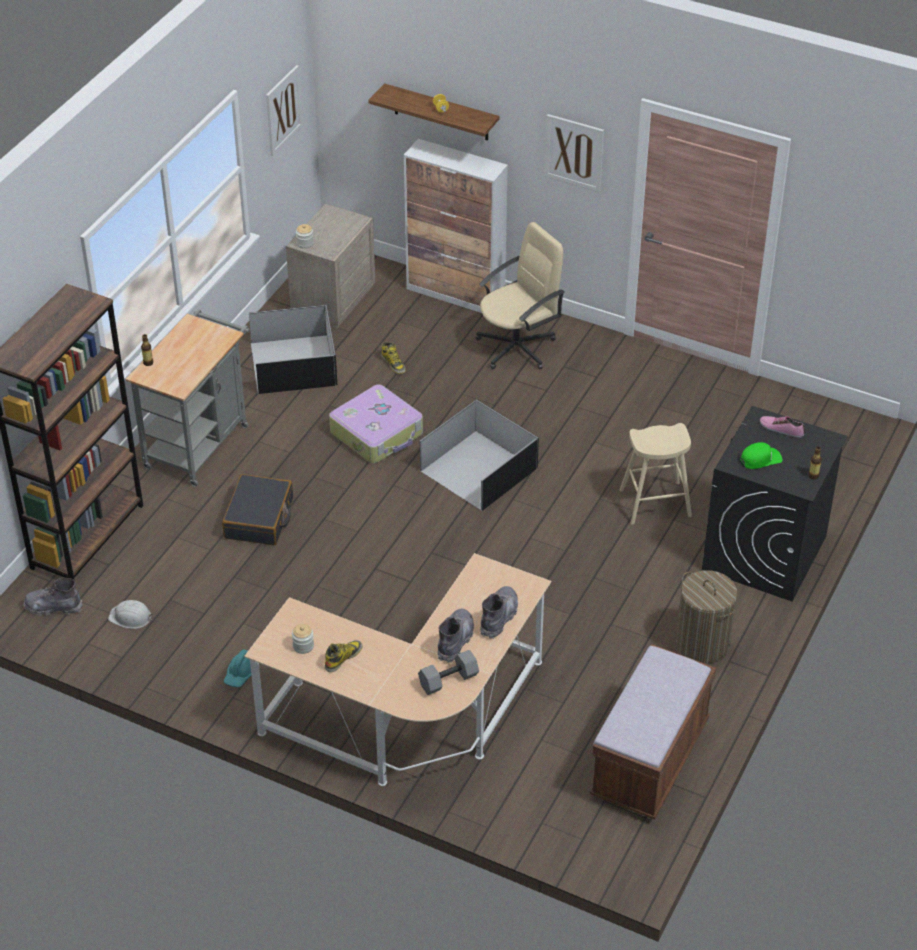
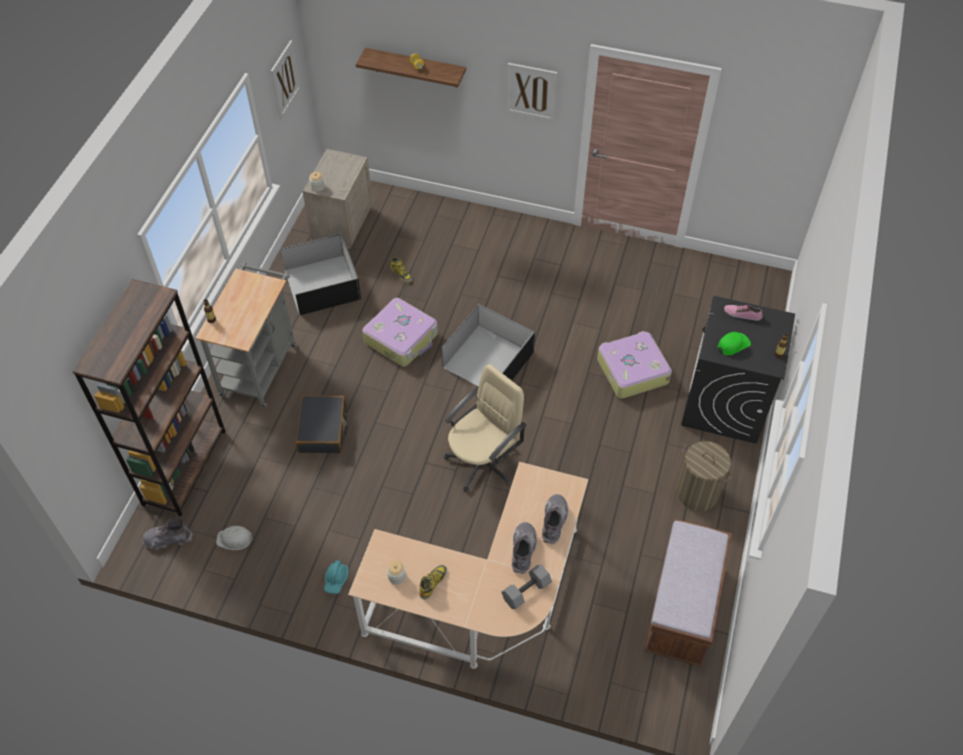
camera: 10 degrees left, 10 degrees up
(456, 294) = (437, 206): cabinet -> none
(517, 347) = (494, 246): beige office chair -> beige office chair (483, 462)
(655, 503) = (631, 370): beige stool -> suitcase

